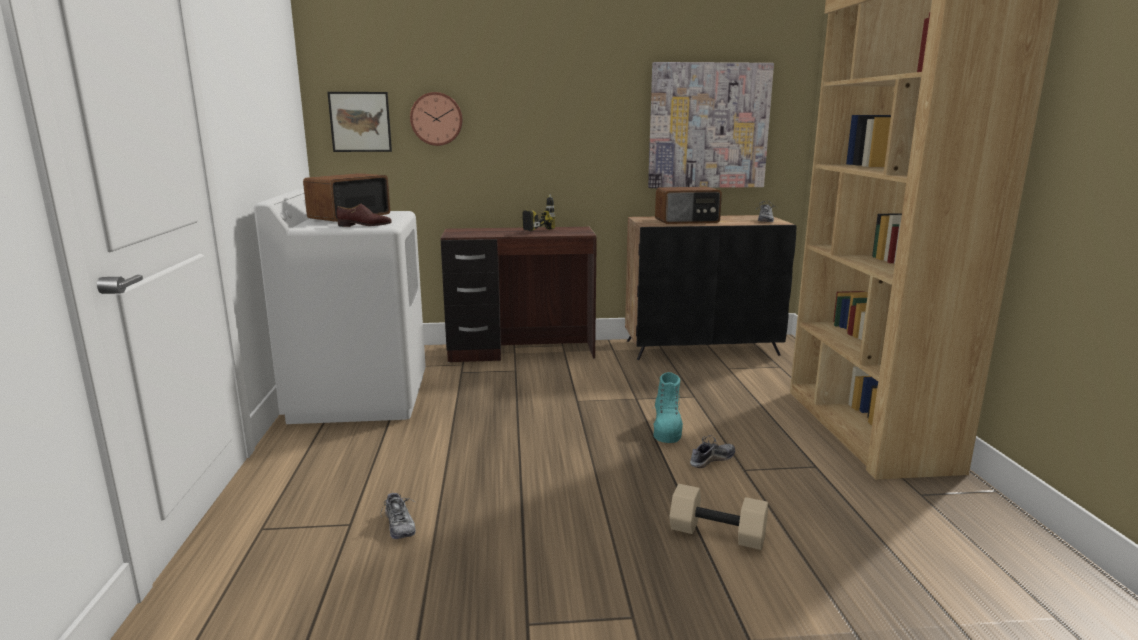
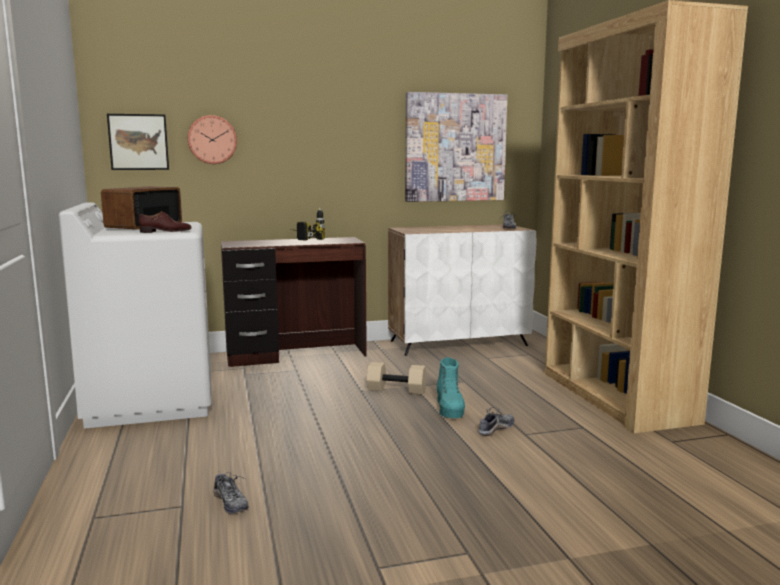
camera: 10 degrees left, 5 degrees down
(687, 221) = (443, 229): radio -> none
(702, 347) = (459, 343): black cabinet -> white cabinet
(718, 532) = (519, 483): beige dumbbell -> beige dumbbell (397, 389)

